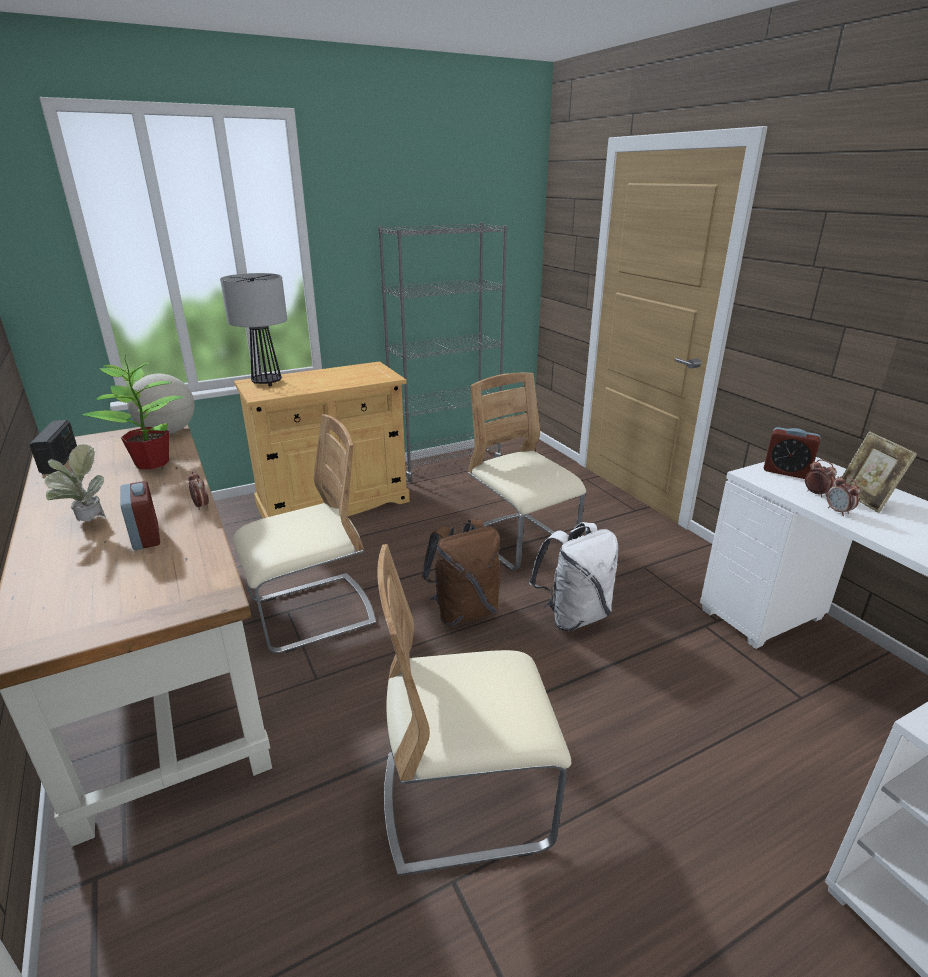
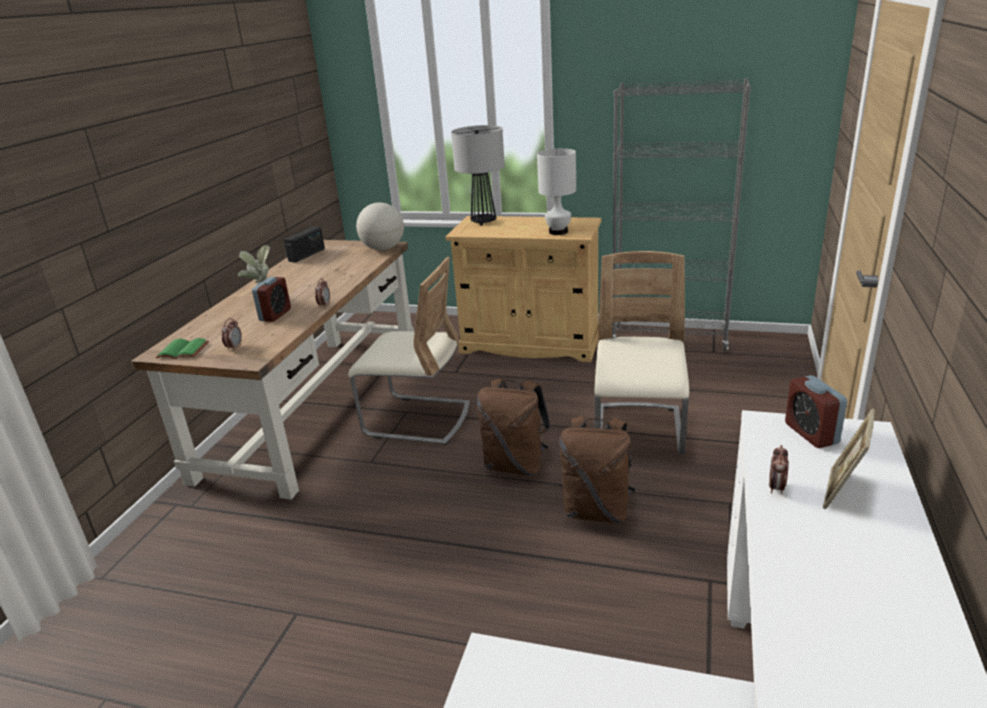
camera: 45 degrees right, 0 degrees up
(64, 631) = (182, 351): none -> green book
(153, 463) = (345, 269): potted plant -> none
(364, 378) = (558, 232): none -> white table lamp
(466, 800) = (356, 579): beige chair -> none
(574, 616) = (596, 510): white backpack -> brown backpack
(816, 493) = (793, 464): alarm clock -> alarm clock (234, 347)

